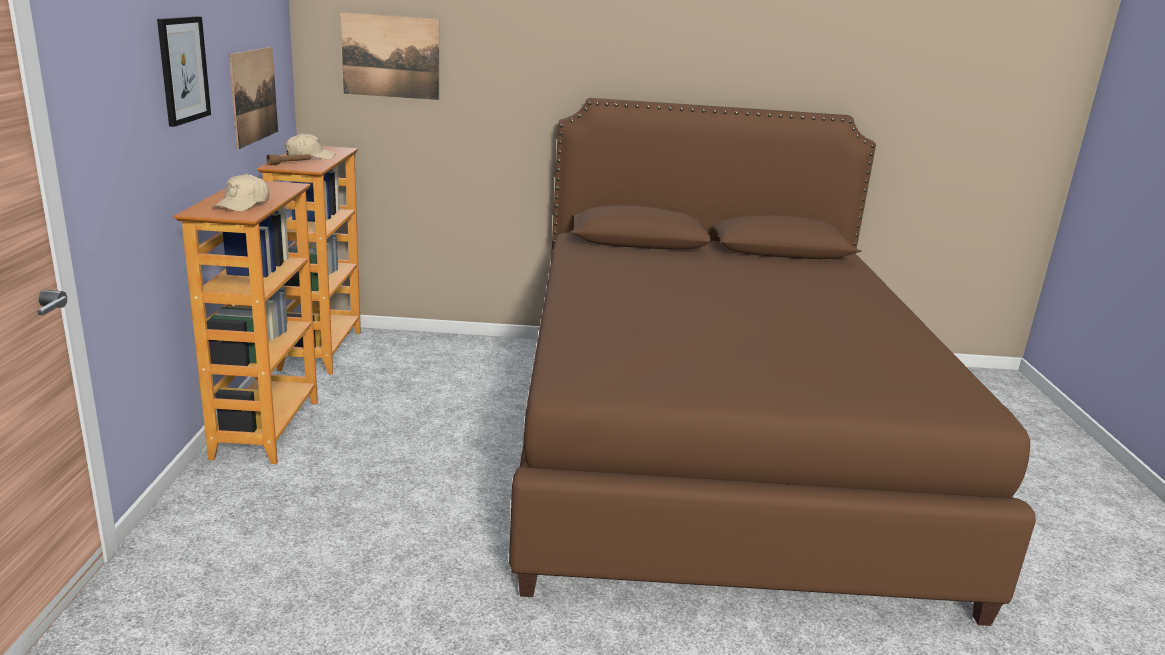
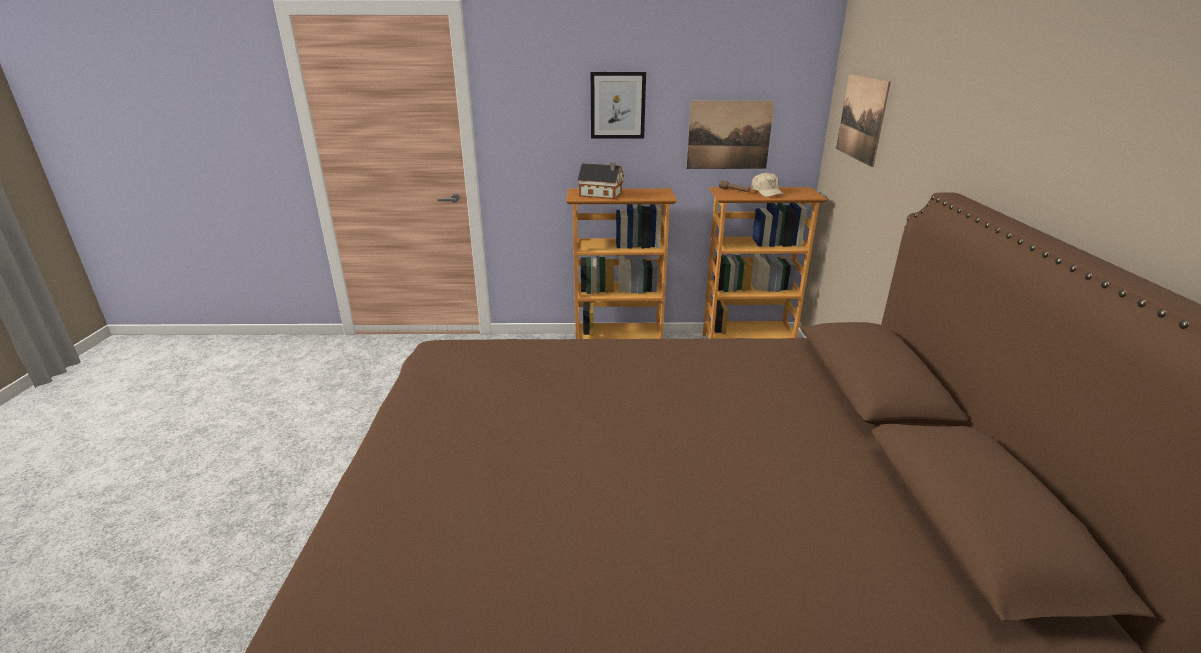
camera: 90 degrees right, 5 degrees up
(243, 204) = (602, 195): beige cap -> toy house

